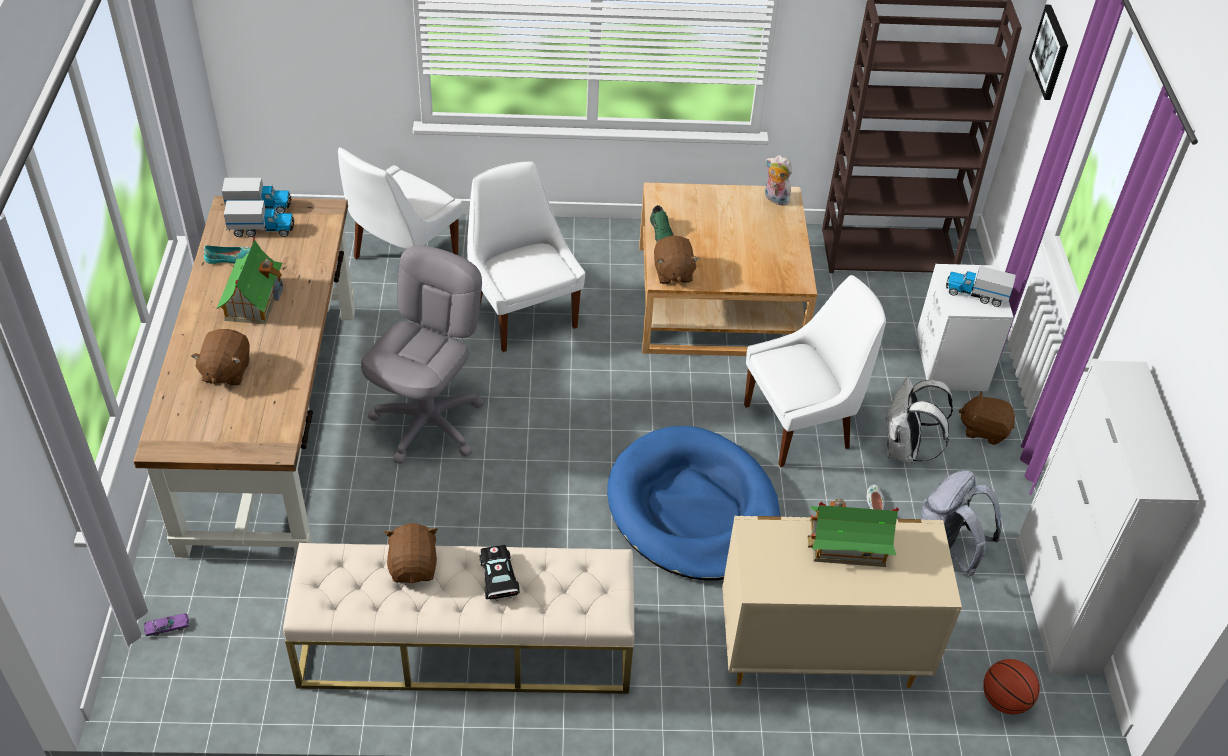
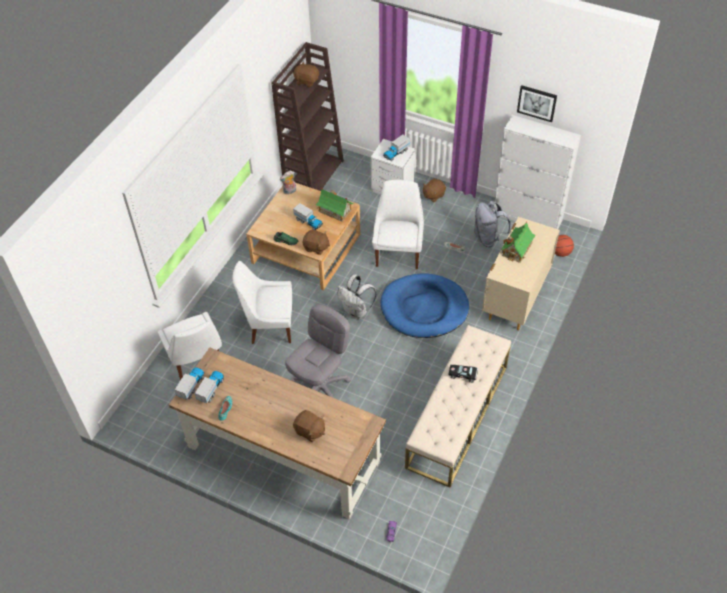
camera: 60 degrees left, 5 degrees up
(253, 300) = (264, 407): toy house -> toy house (334, 210)
(414, 566) = (442, 403): brown plush toy -> brown plush toy (306, 81)
(428, 423) = (320, 388): grey office chair -> grey office chair turned 75 degrees clockwise
(724, 244) = (308, 222): none -> toy truck
(904, 450) = (430, 225): white backpack -> white backpack (356, 311)
(1050, 52) = (335, 49): picture -> picture (537, 103)

